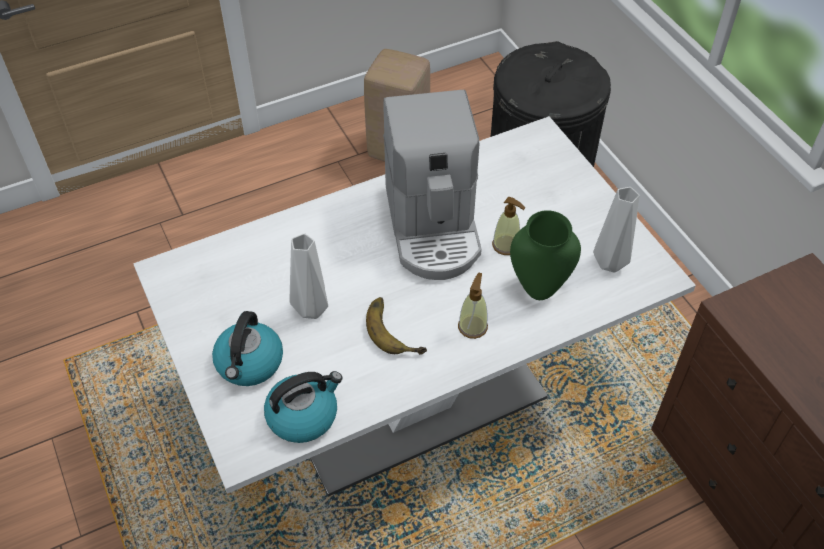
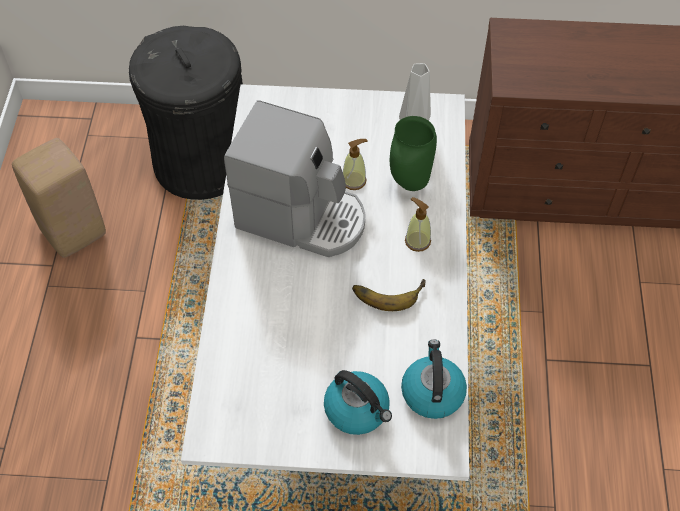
camera: 60 degrees left, 5 degrees up
(311, 311) = (332, 342): grey vase -> none

